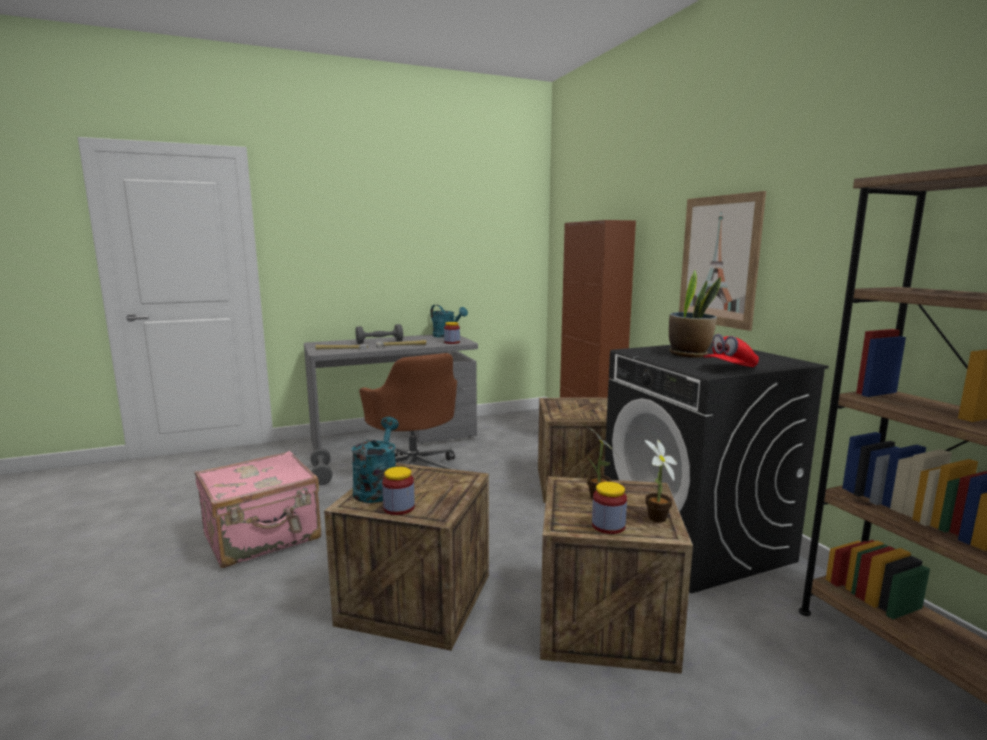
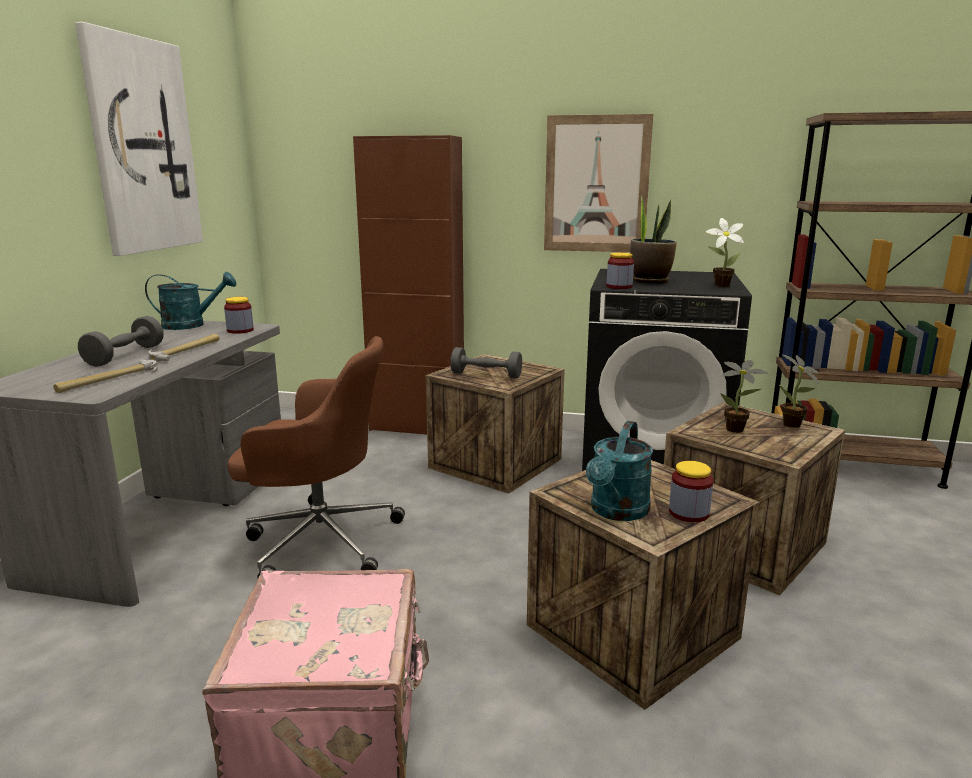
camera: 55 degrees left, 5 degrees up
(321, 475) = (188, 614): grey dumbbell -> grey dumbbell (486, 375)
(377, 488) = (617, 512): turquoise watering can -> turquoise watering can turned 105 degrees counterclockwise
(447, 232) = (142, 146): none -> picture
(608, 526) = (796, 443): jar -> jar (619, 286)
(729, 368) = (719, 285): red cap -> potted plant

